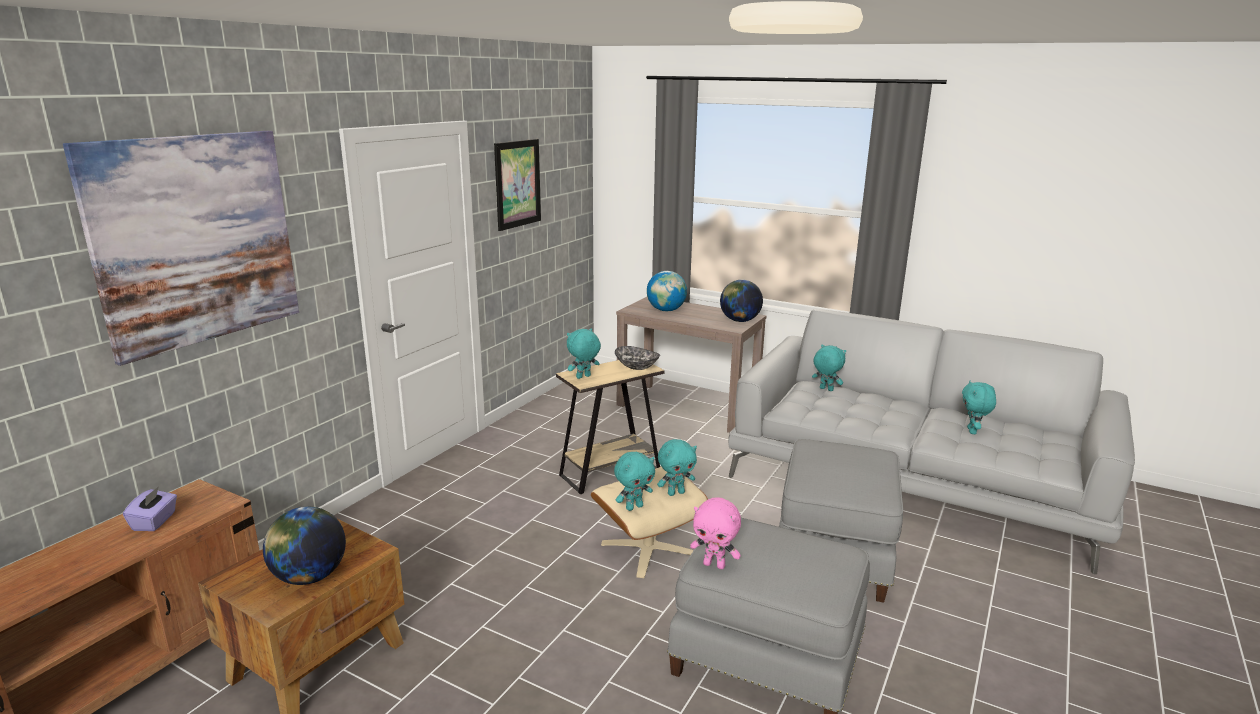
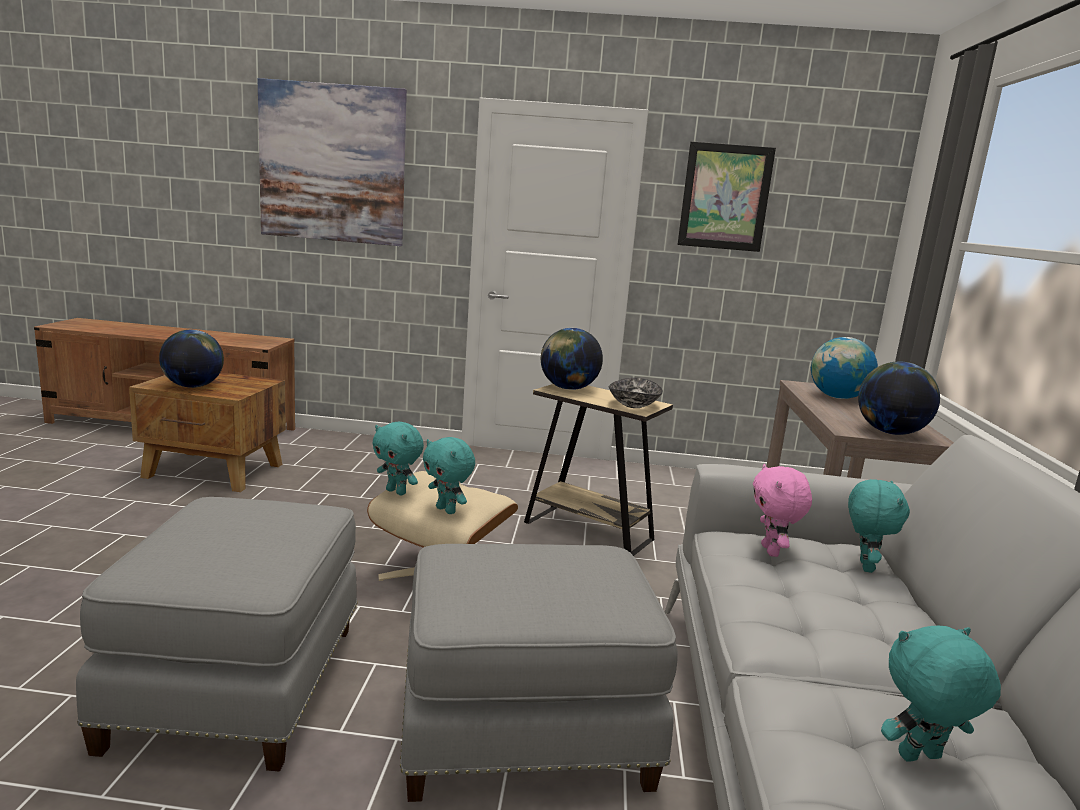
camera: 65 degrees right, 5 degrees down
(155, 521) = (232, 338): purple tissue box -> none
(583, 377) = (568, 388): turquoise plush toy -> globe
(714, 565) = (218, 506): pink plush toy -> pink plush toy (771, 551)

